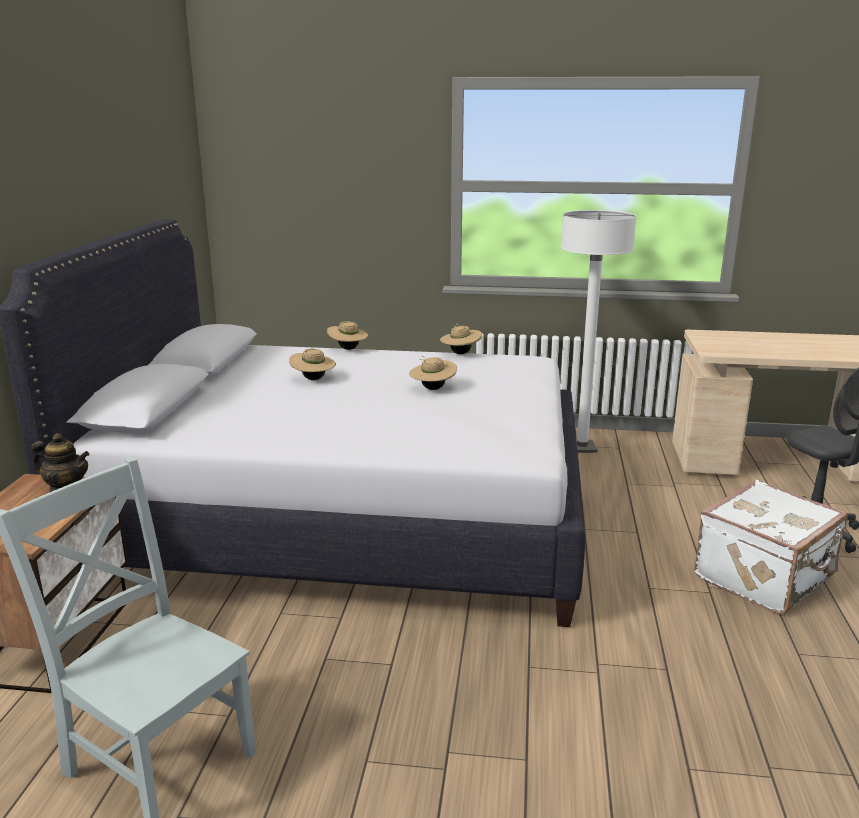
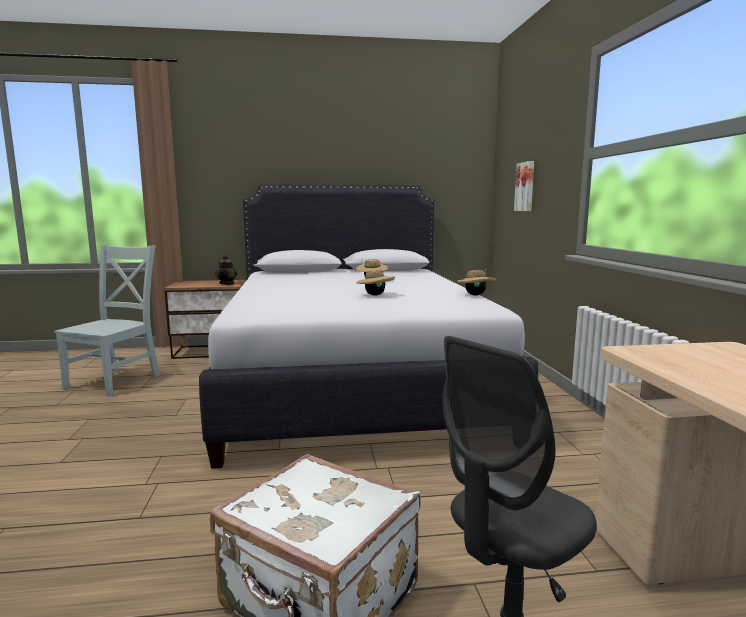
camera: 75 degrees right, 10 degrees down
(318, 210) = (525, 186): none -> picture
(348, 349) = (446, 280): beige hat -> none
(582, 448) = (591, 457): white floor lamp -> none

